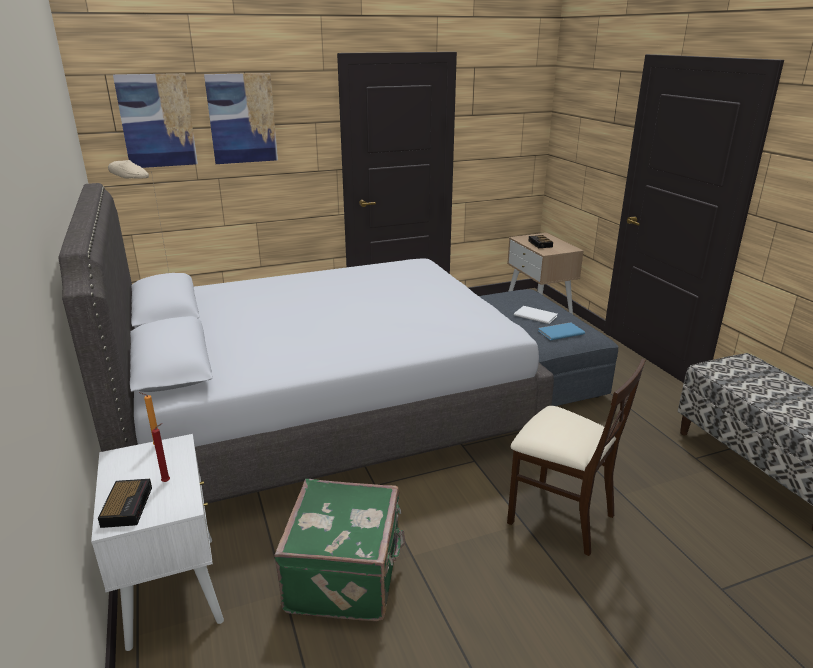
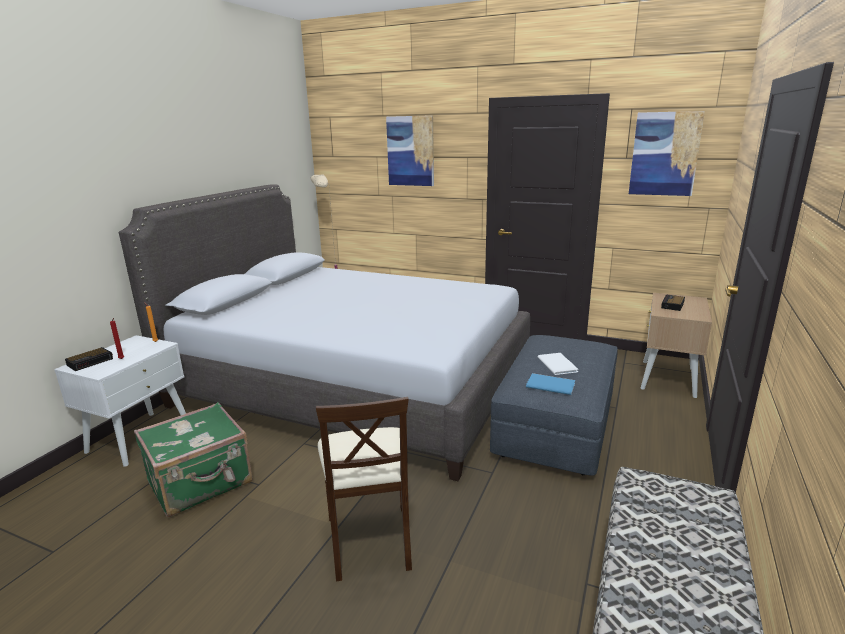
camera: 45 degrees right, 5 degrees down
(157, 121) = (356, 150): picture -> picture (664, 154)

